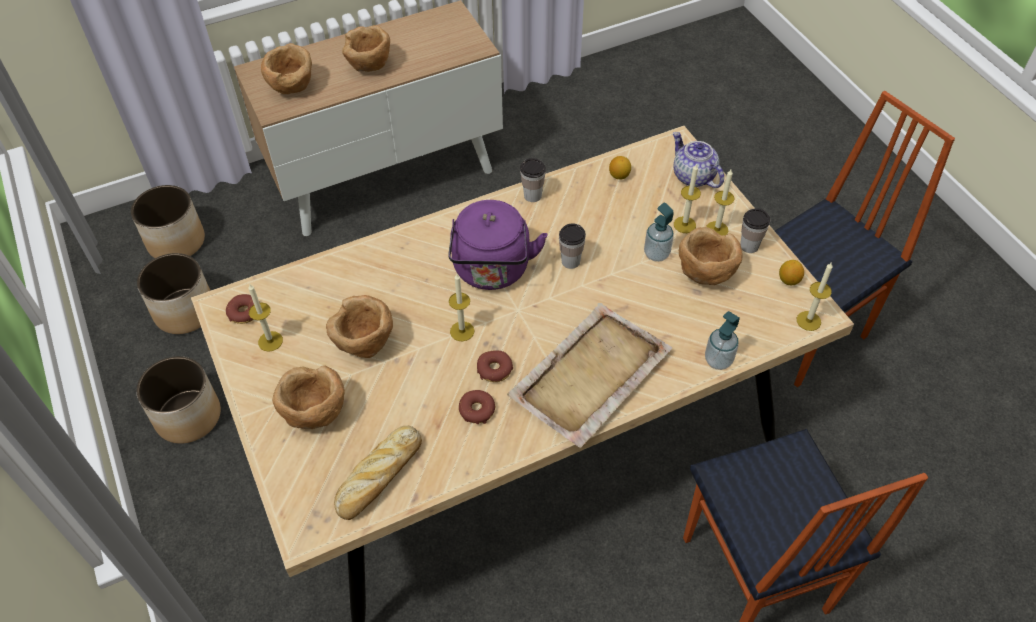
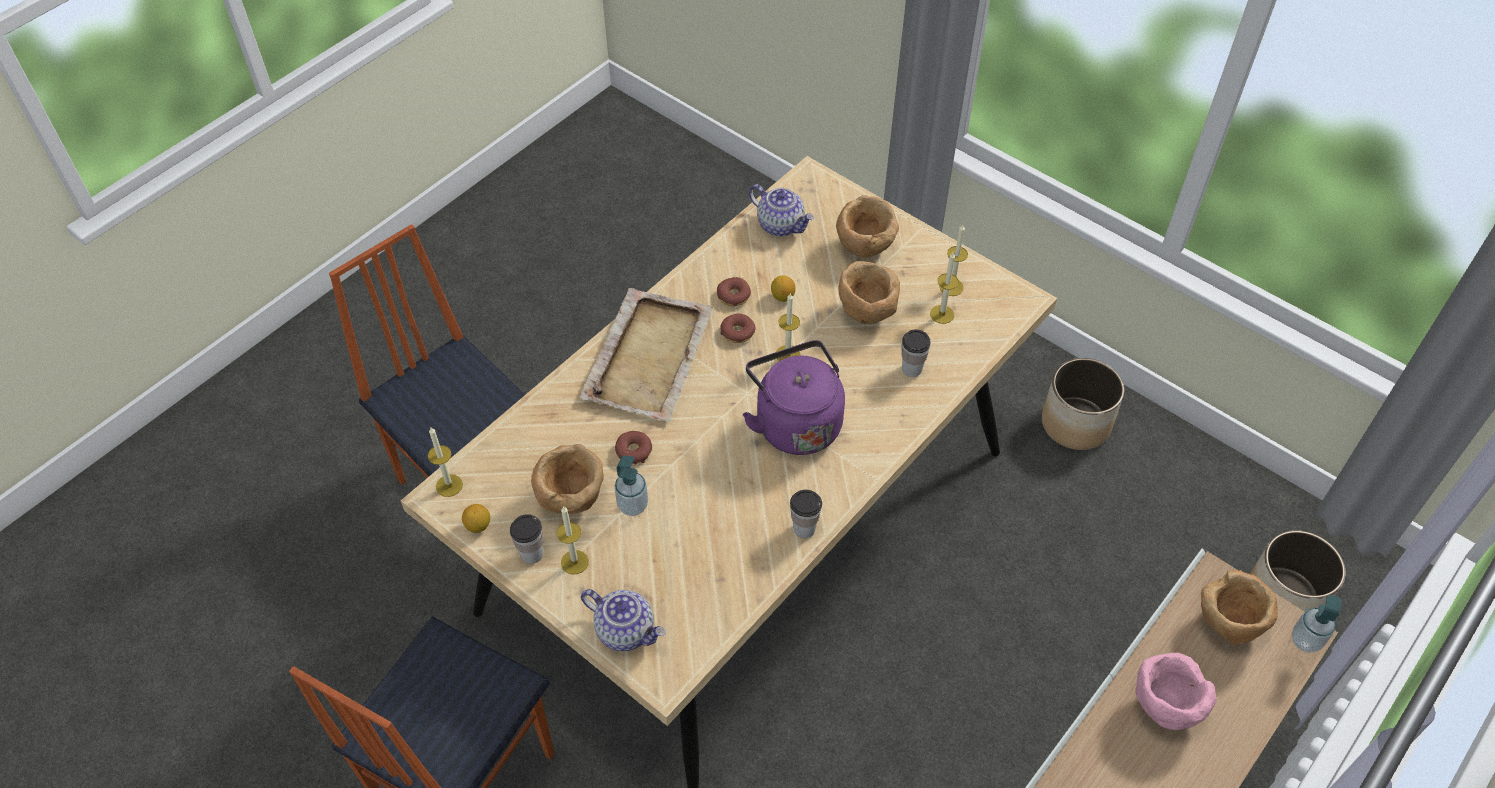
camera: 155 degrees right, 0 degrees up
(184, 311) = (1185, 521): planter -> none
(244, 312) = (996, 301): donut -> donut (634, 451)
(369, 67) = (1164, 706): brown bowl -> pink bowl
(378, 477) = (781, 225): bread -> teapot
(570, 261) = (721, 462): cup -> cup (912, 369)
(619, 175) = (717, 596): lemon -> lemon (782, 297)
(684, 224) = (614, 555): candle -> candle (942, 314)
(718, 360) = (532, 412): soap dispenser -> soap dispenser (1305, 640)

